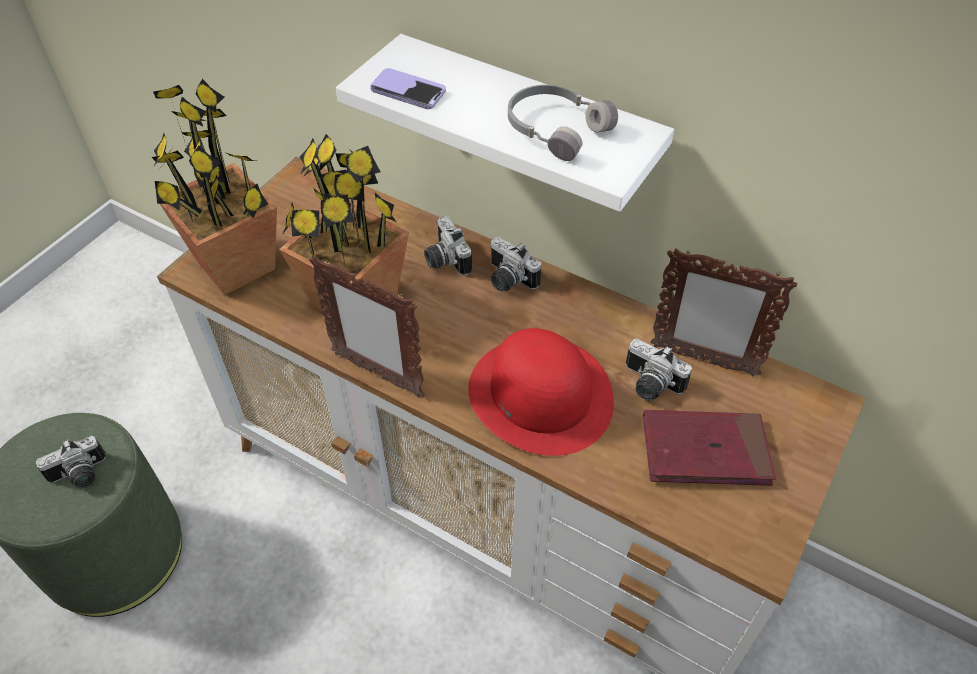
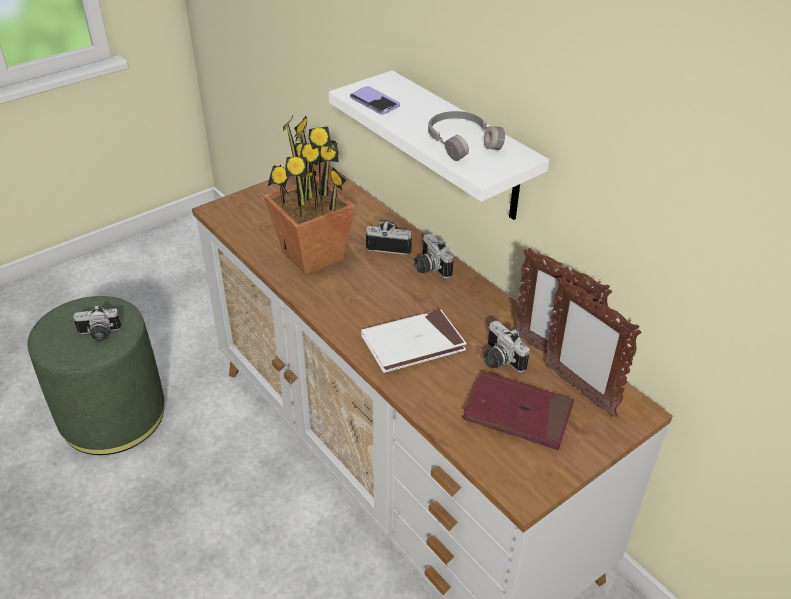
camera: 20 degrees right, 10 degrees down
(237, 266) = (245, 215): potted plant -> none
(377, 374) = (303, 301): picture frame -> picture frame (578, 390)
(444, 260) = (390, 244): camera -> camera turned 105 degrees clockwise
(541, 394) = (413, 344): red hat -> white book

